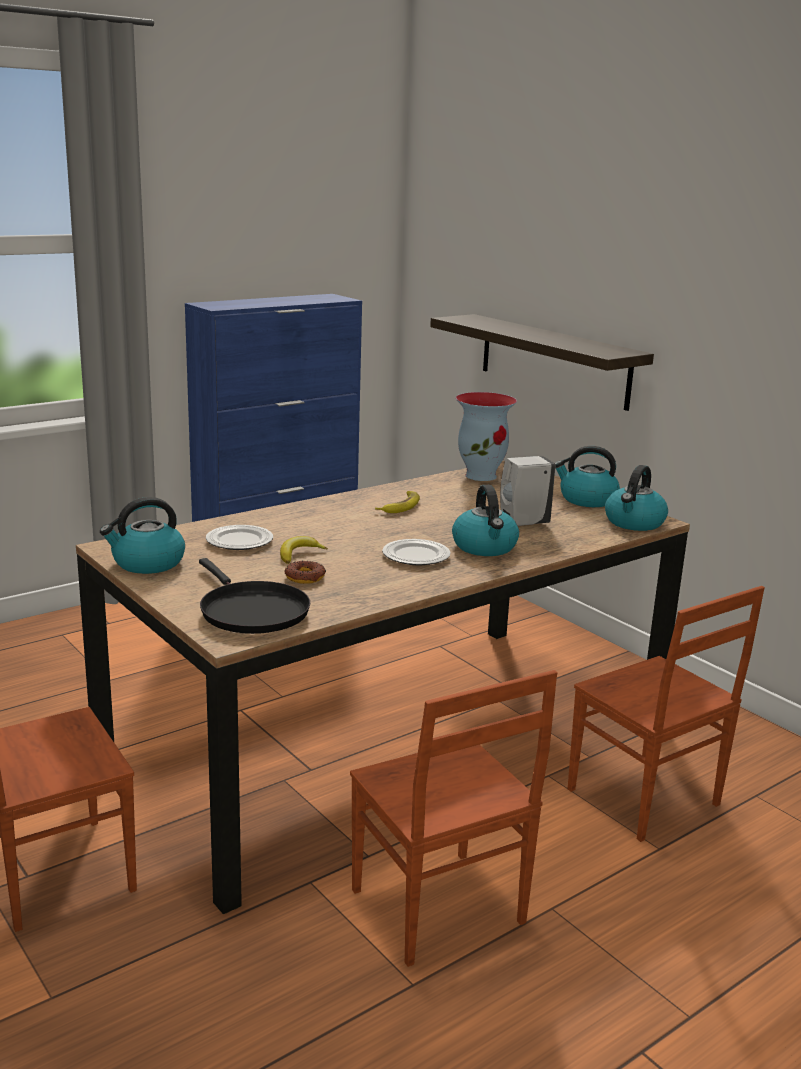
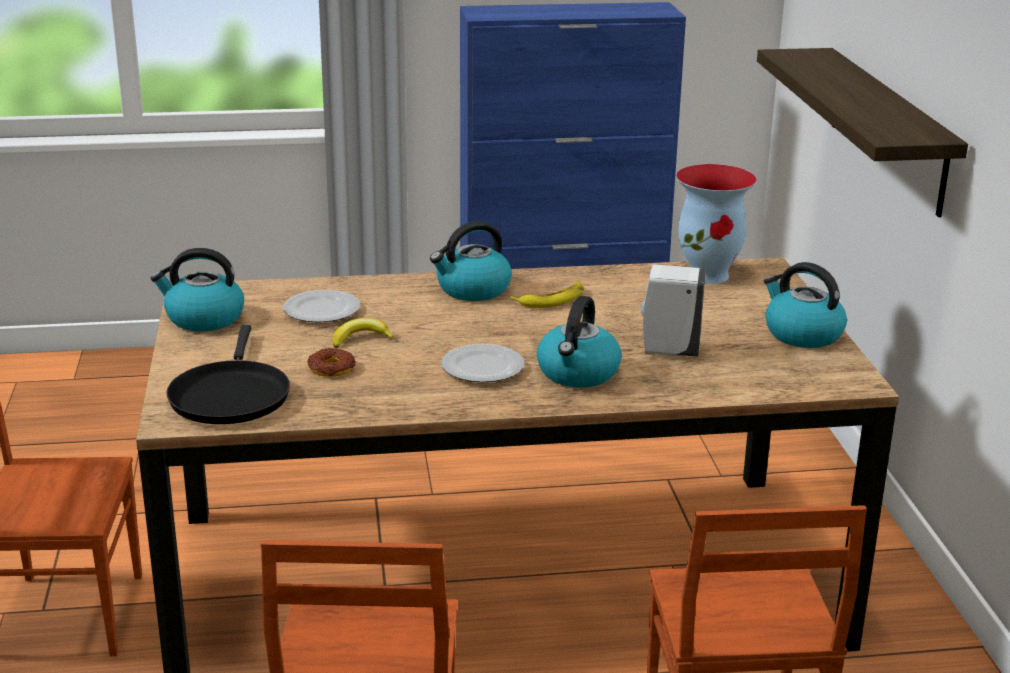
camera: 30 degrees right, 5 degrees up
(634, 523) = (819, 379): kettle -> kettle (472, 290)

